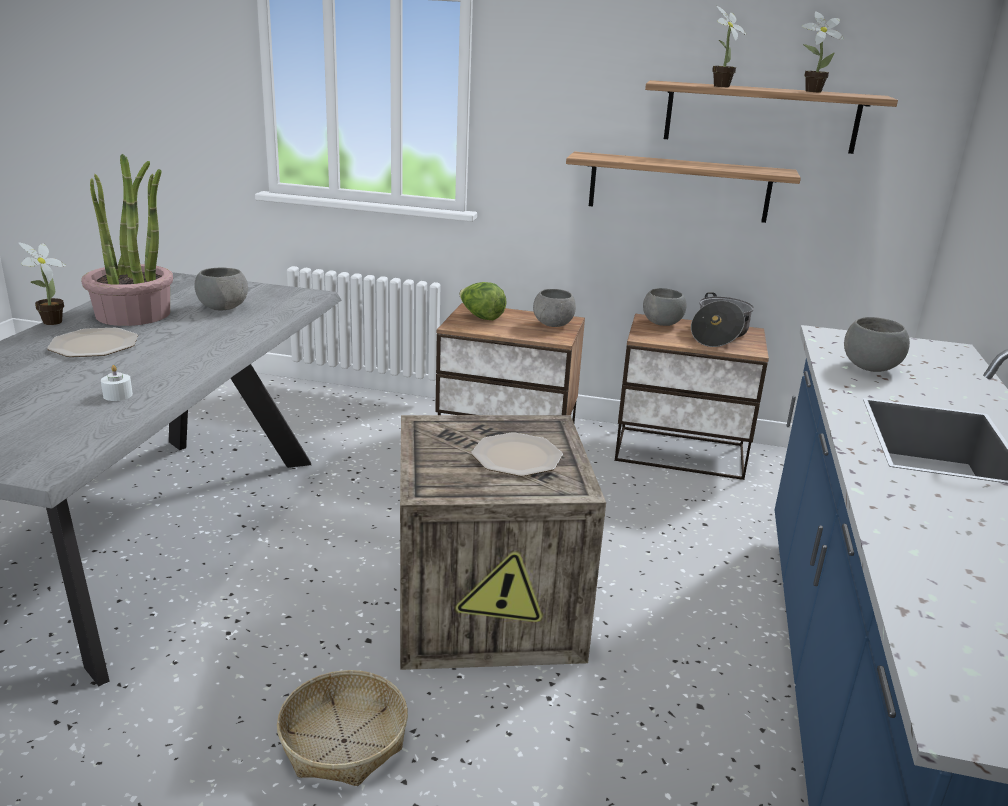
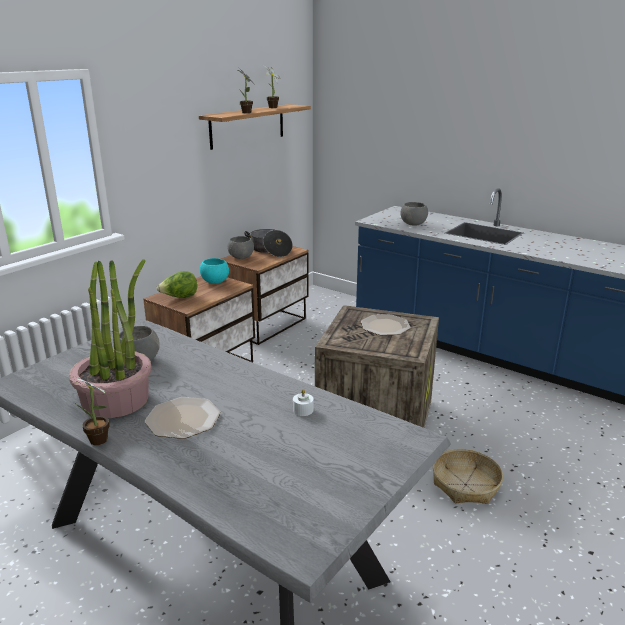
camera: 65 degrees left, 0 degrees up
(553, 325) = (215, 281): grey bowl -> turquoise bowl
(679, 187) = (221, 176): shelf -> none

